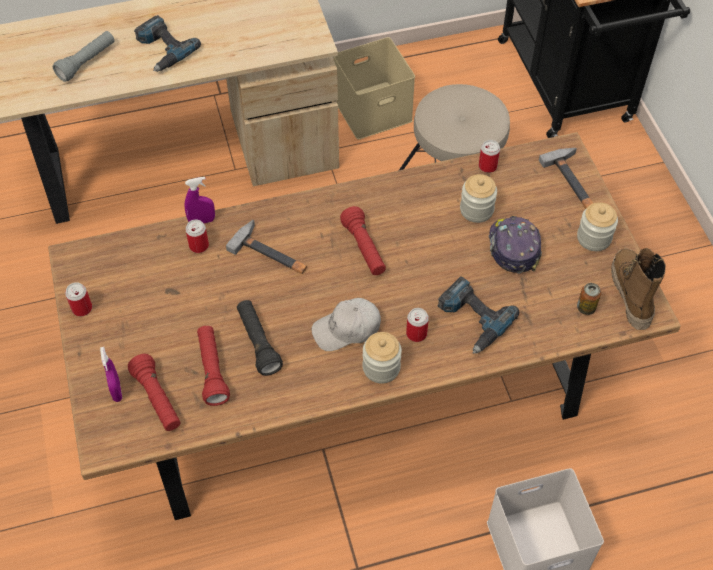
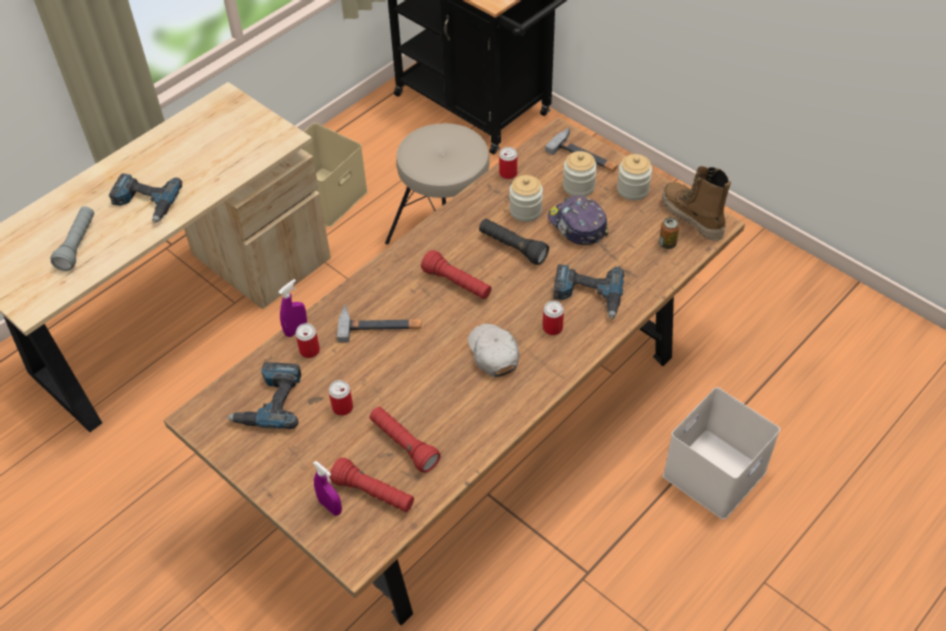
camera: 30 degrees left, 5 degrees down
(82, 308) = (241, 456): can -> can (342, 407)
(136, 273) = (270, 401): none -> power drill
(258, 342) = (426, 402): black flashlight -> black flashlight (512, 247)
(347, 329) = (493, 353): white cap -> white cap turned 120 degrees clockwise
(381, 367) = (545, 368): jar -> jar (578, 186)

